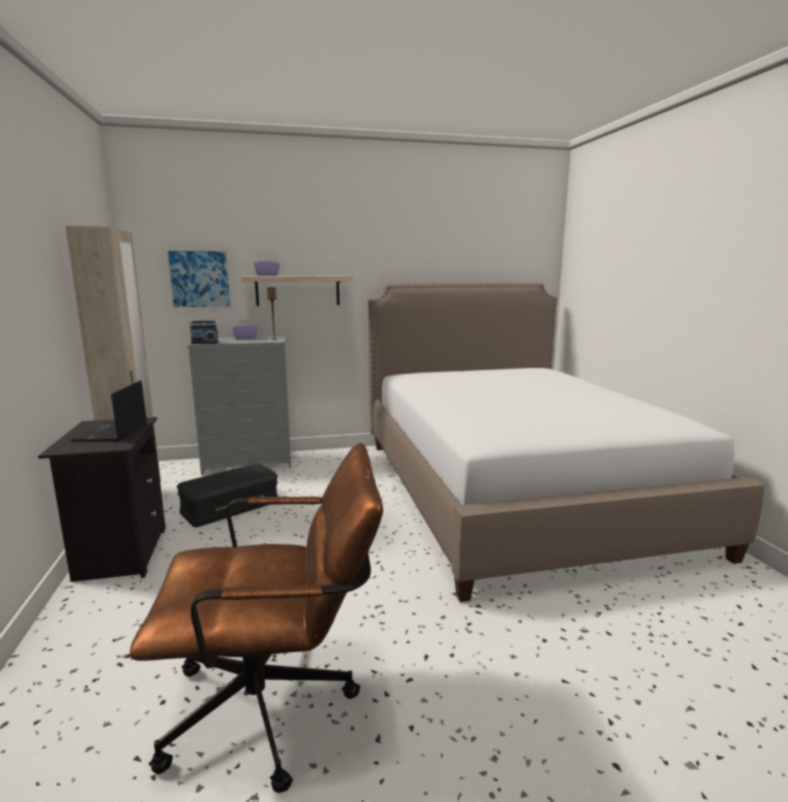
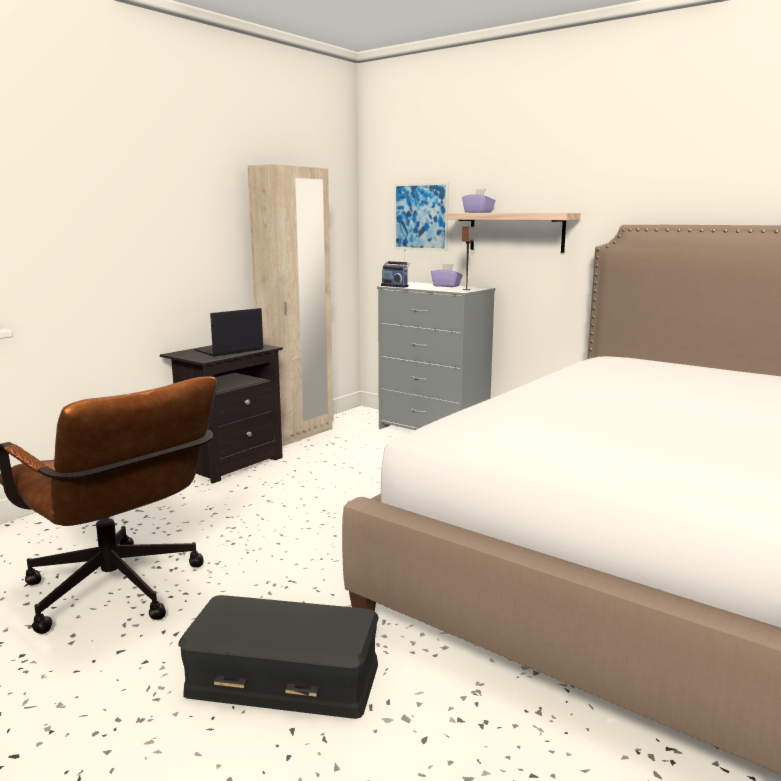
camera: 50 degrees right, 0 degrees up
(230, 507) = (349, 460): black storage box -> black storage box (283, 679)

